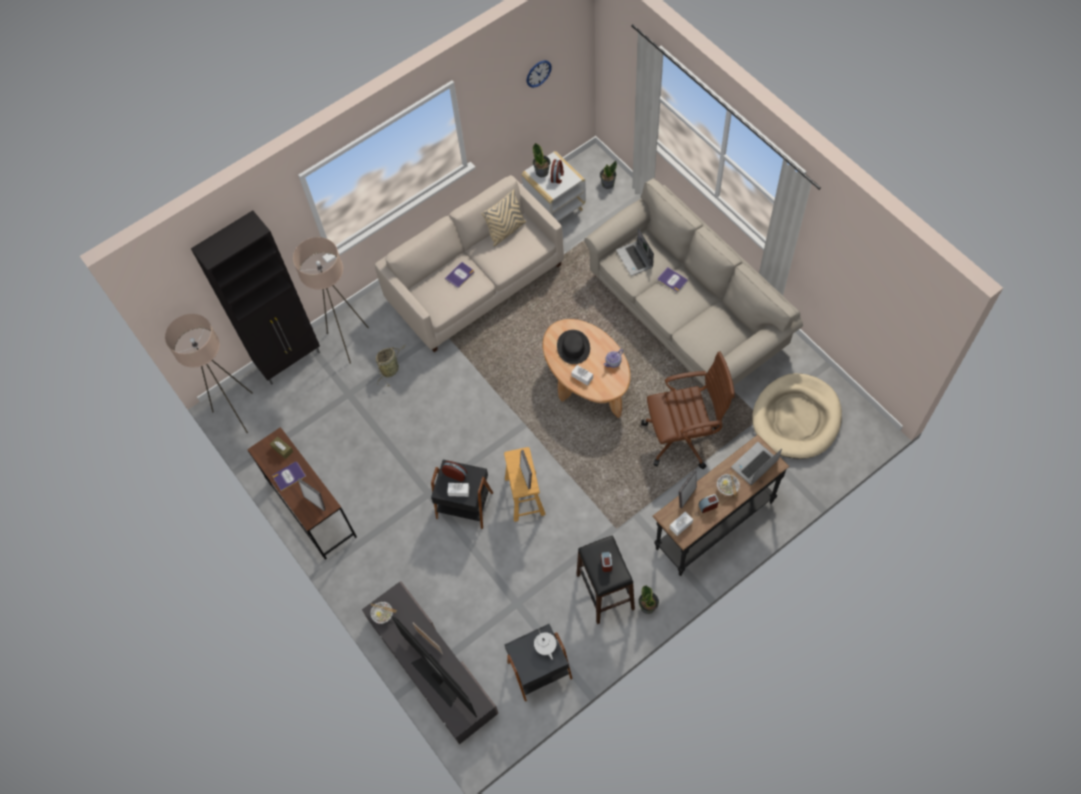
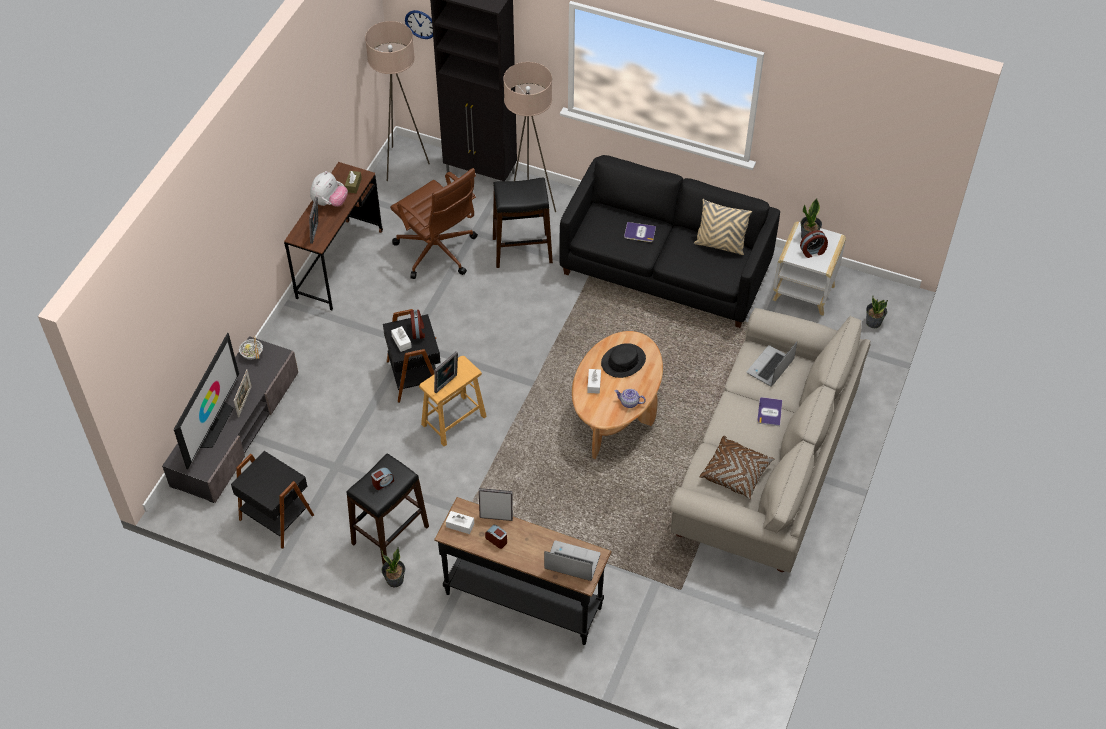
camera: 55 degrees right, 10 degrees down
(289, 476) = (329, 202): book -> plush toy
(391, 369) = (522, 250): basket -> black stool
(475, 283) = (666, 269): beige sofa -> black sofa
(538, 73) = (868, 137): wall clock -> wall clock (420, 24)
(545, 647) = (279, 484): white teapot -> none
(683, 436) = (610, 527): brown office chair -> brown office chair (437, 252)
(712, 327) = (735, 473): none -> brown pillow
(727, 488) = (528, 549): bowl -> none
(796, 418) = (704, 625): beige dog bed -> none

